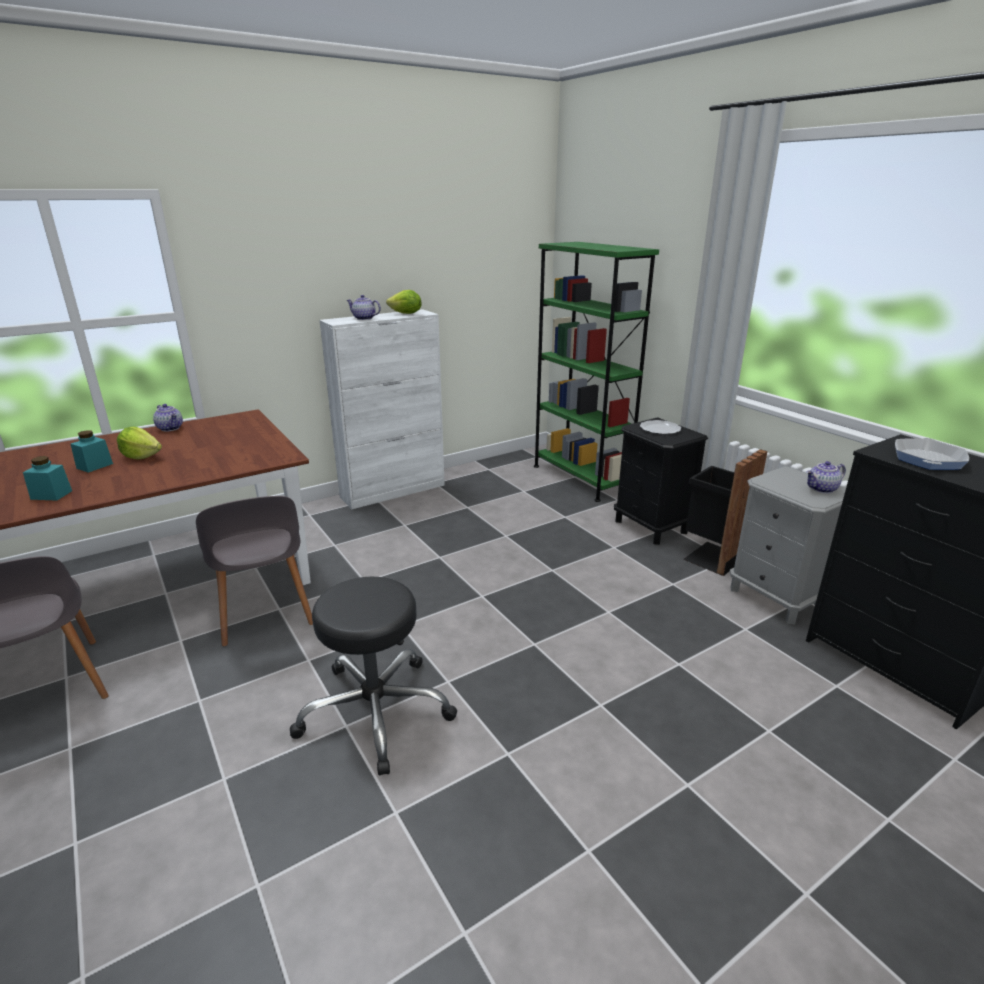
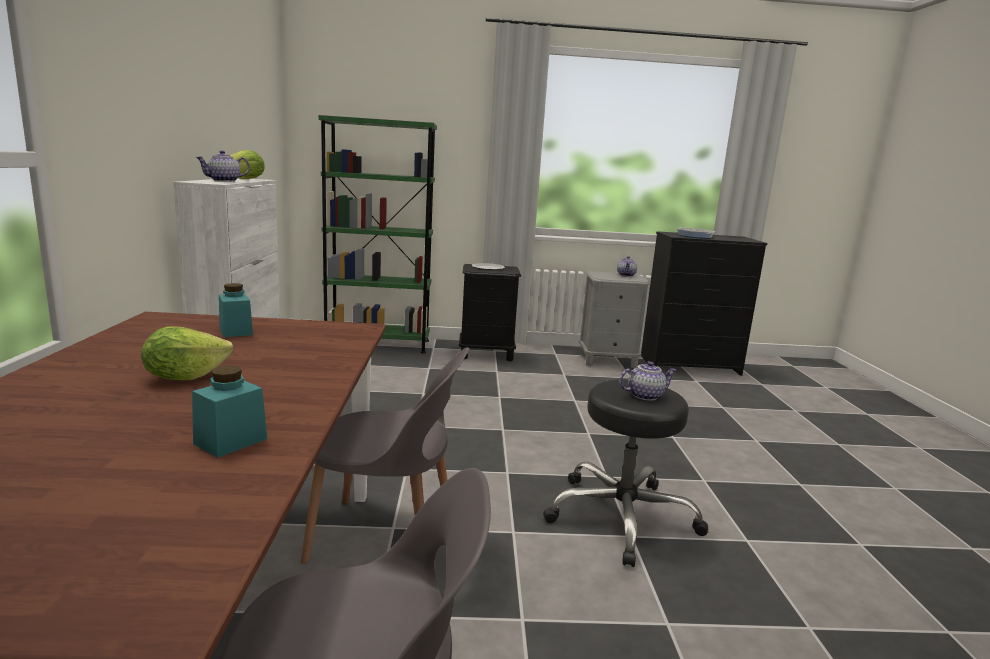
camera: 60 degrees left, 10 degrees down
(94, 466) = (151, 405): turquoise jar -> turquoise jar (236, 331)
(171, 428) = (91, 350): teapot -> teapot (645, 395)
(711, 557) = (547, 356): black trash can -> none

